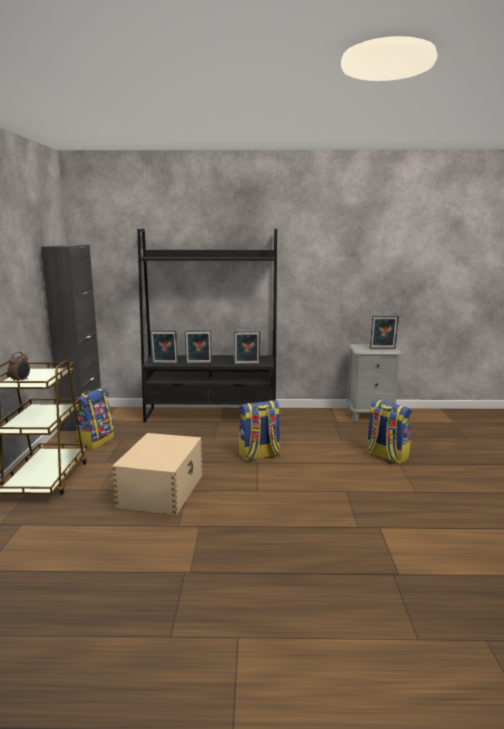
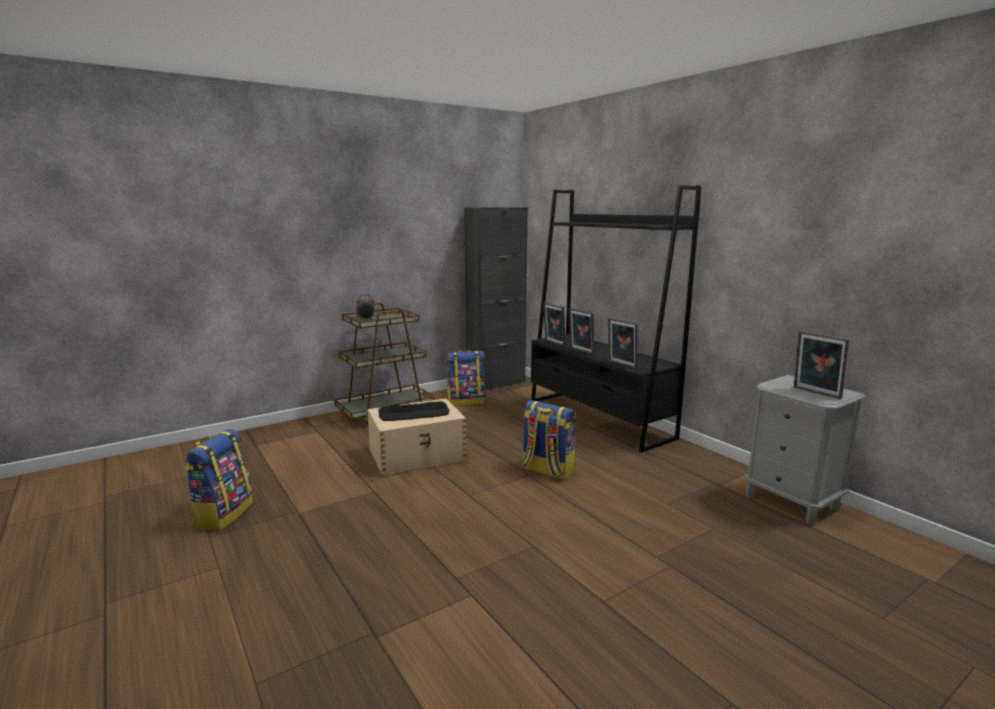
camera: 55 degrees right, 0 degrees up
(158, 450) = (414, 412): none -> keyboard
(386, 456) = (676, 549): backpack -> backpack (223, 514)

